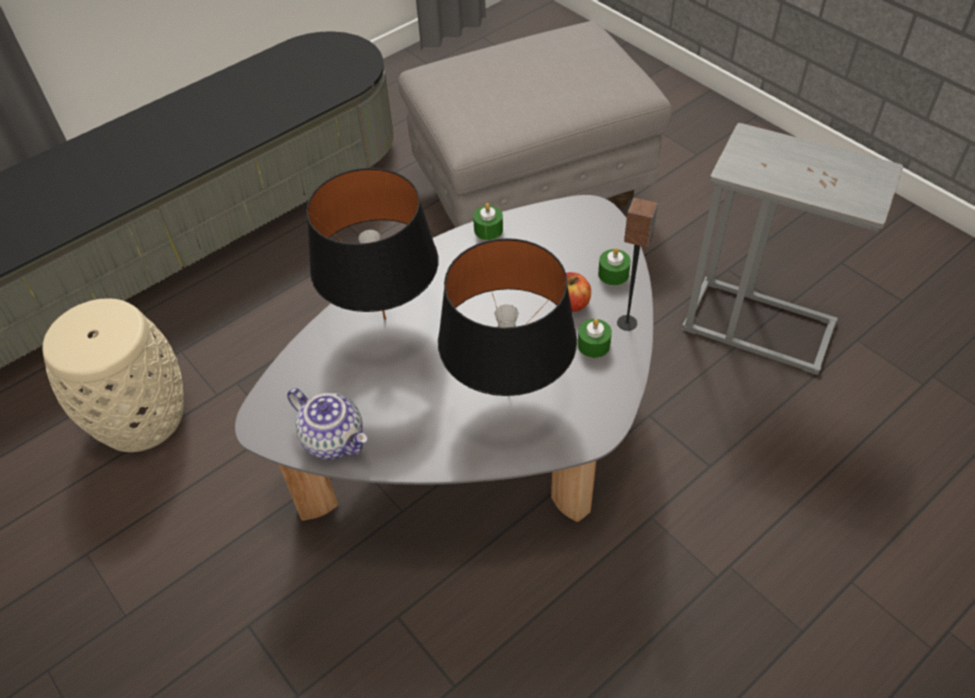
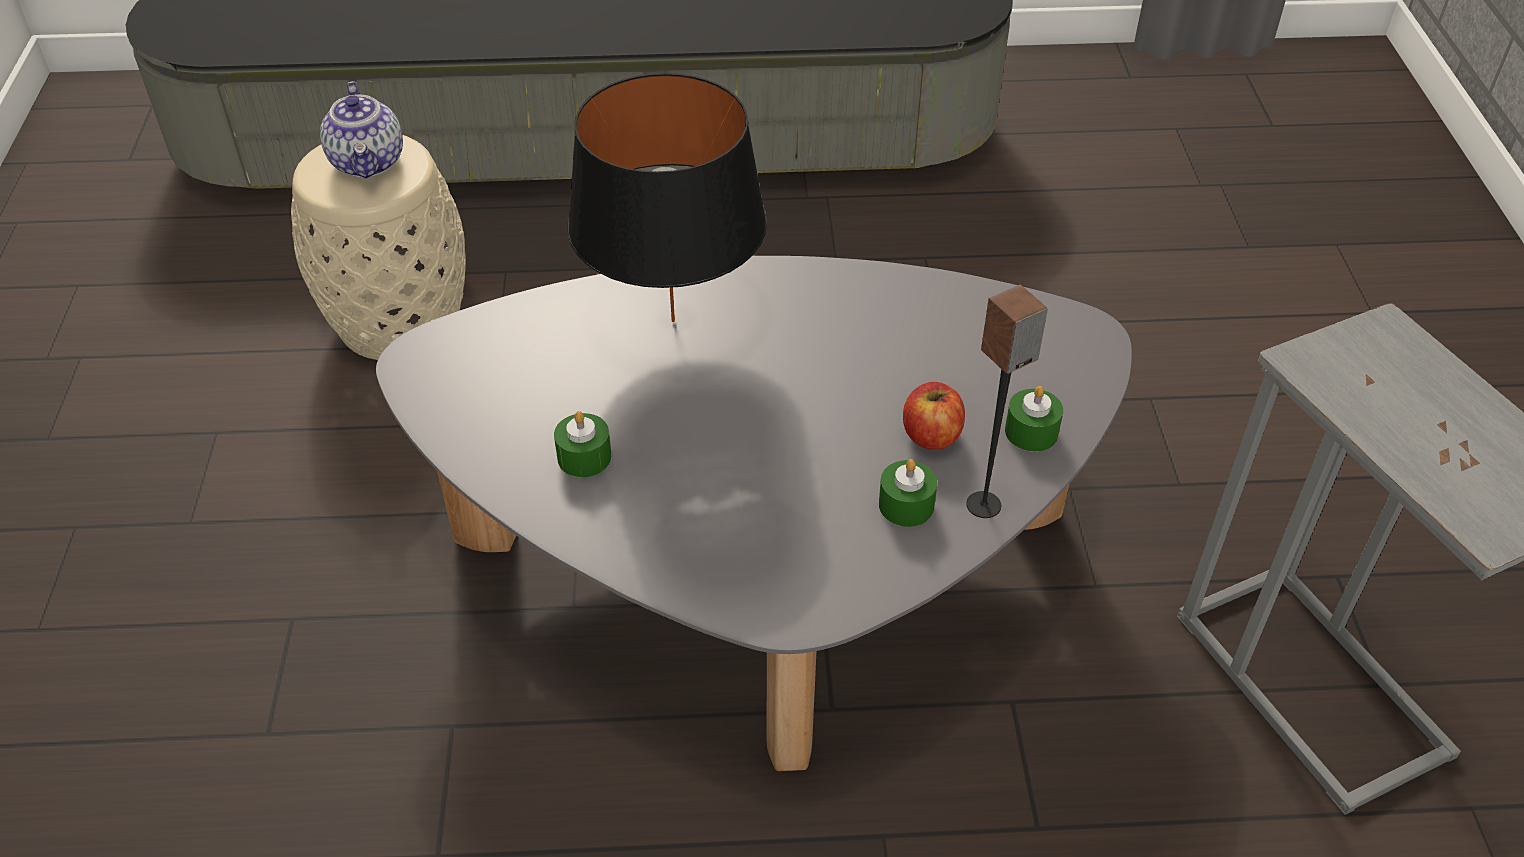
camera: 35 degrees right, 5 degrees down
(334, 439) = (475, 423): teapot -> teapot (369, 162)
(488, 229) = (915, 285): green candle -> green candle (584, 457)
(508, 393) = (729, 497): black table lamp -> none
(531, 193) = (1121, 312): grey ottoman -> none

